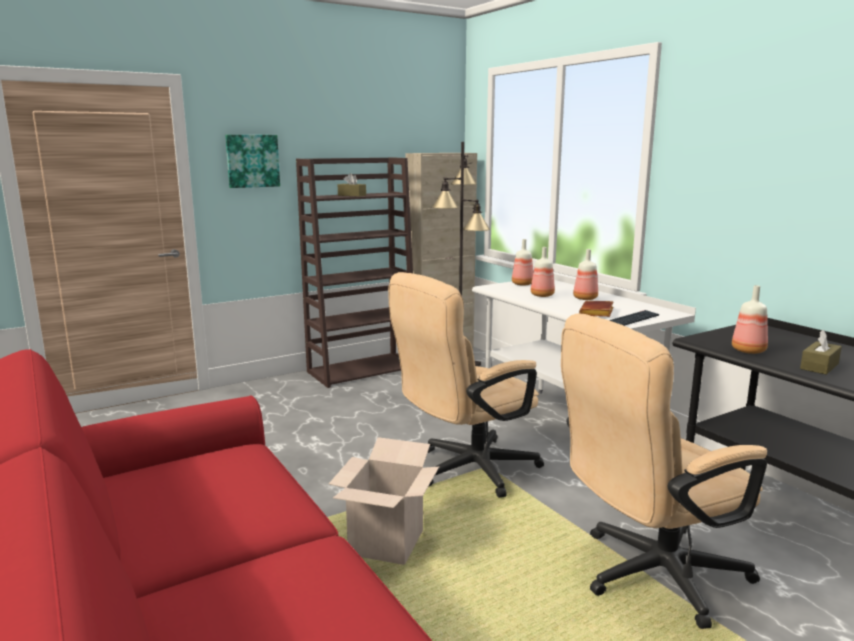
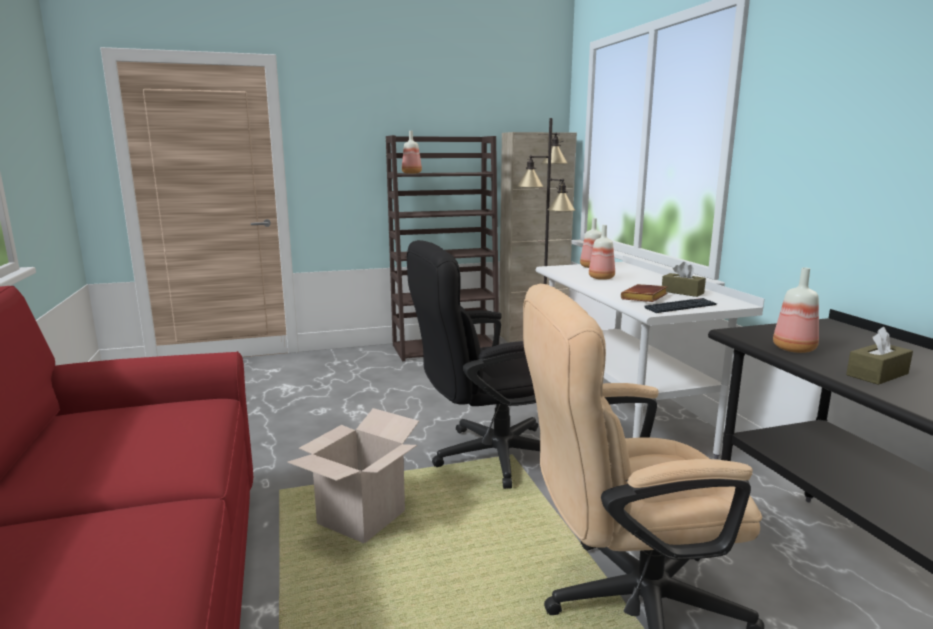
camera: 15 degrees right, 0 degrees up
(252, 161) = (343, 138): picture -> none
(352, 195) = (438, 173): brown tissue box -> brown tissue box (682, 292)
(466, 471) = (486, 456): beige office chair -> black office chair
(584, 298) = (646, 283): bottle -> bottle (411, 173)

